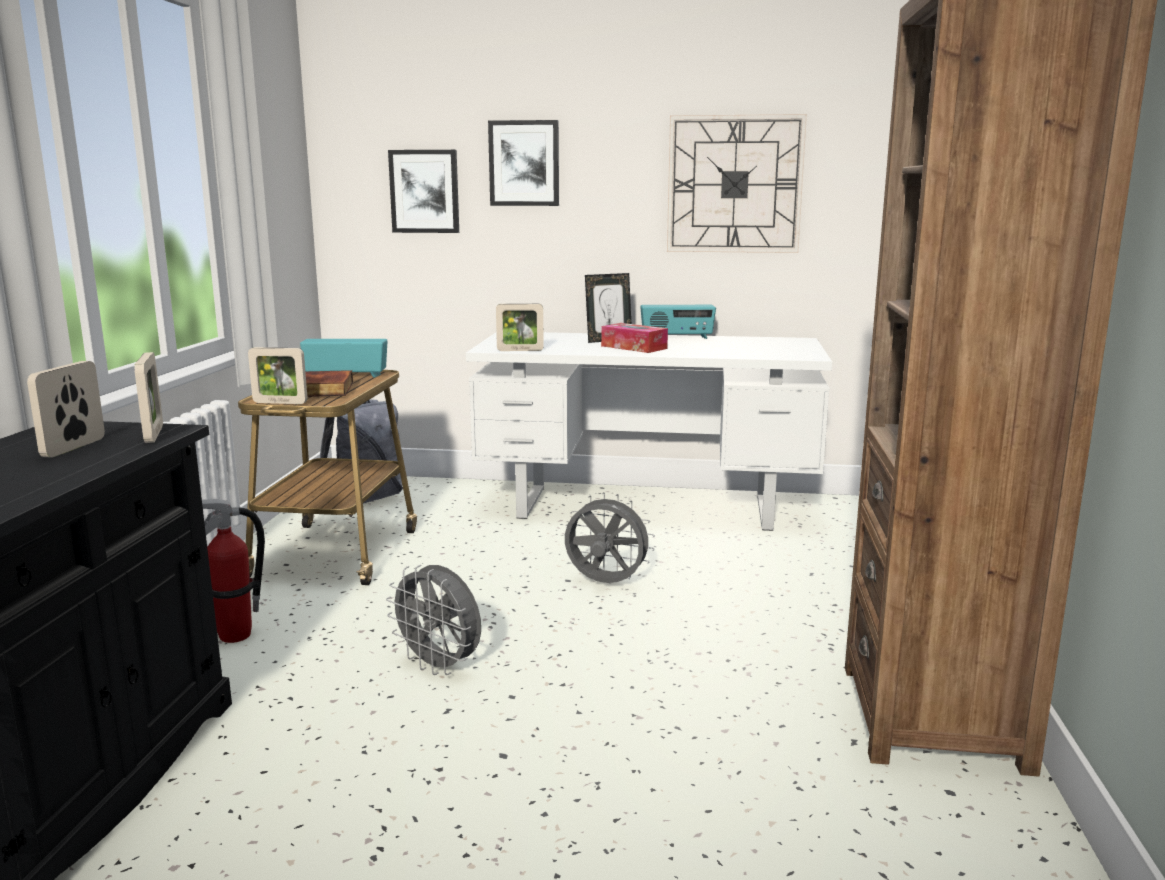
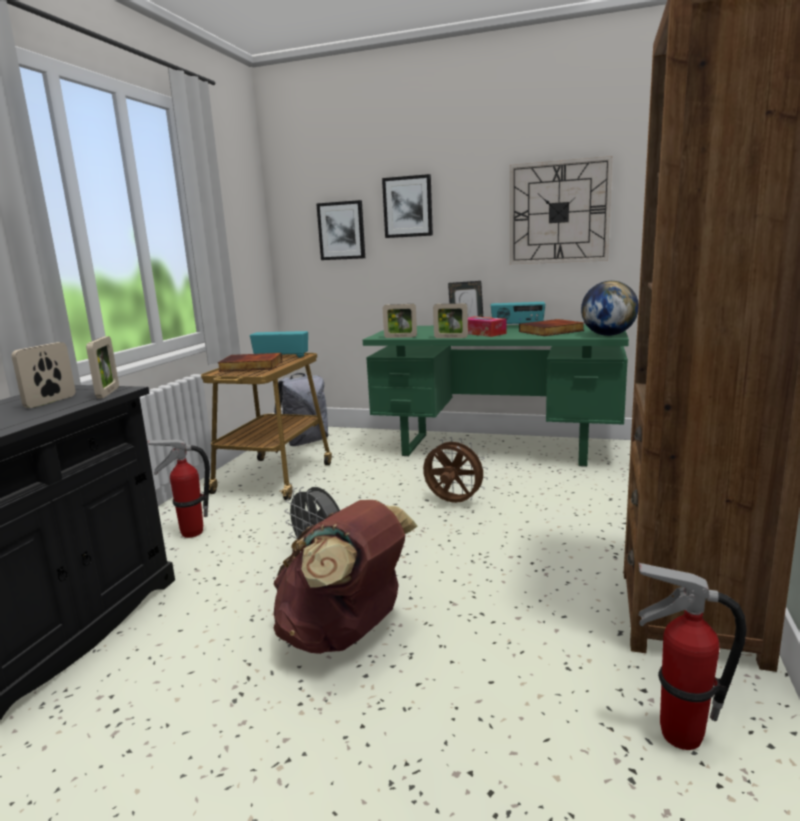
camera: 10 degrees right, 0 degrees up
(280, 402) = (227, 374): picture frame -> picture frame (450, 337)
(503, 763) = (345, 634): none -> brown backpack
(605, 584) = (453, 503): grey fan -> brown fan
(647, 507) = (496, 449): white desk -> green desk
(727, 347) = (551, 331): none -> book
(803, 355) = (608, 335): none -> globe
(942, 855) = (679, 735): none -> fire extinguisher

